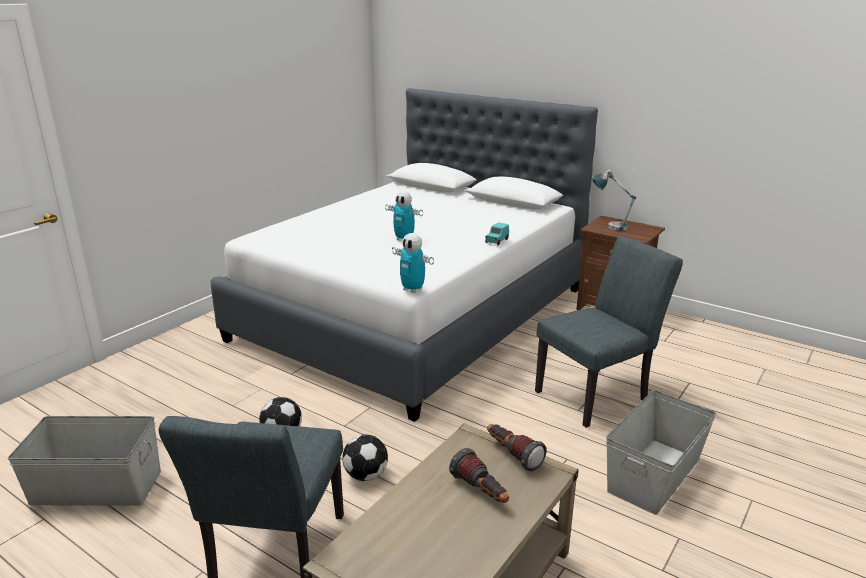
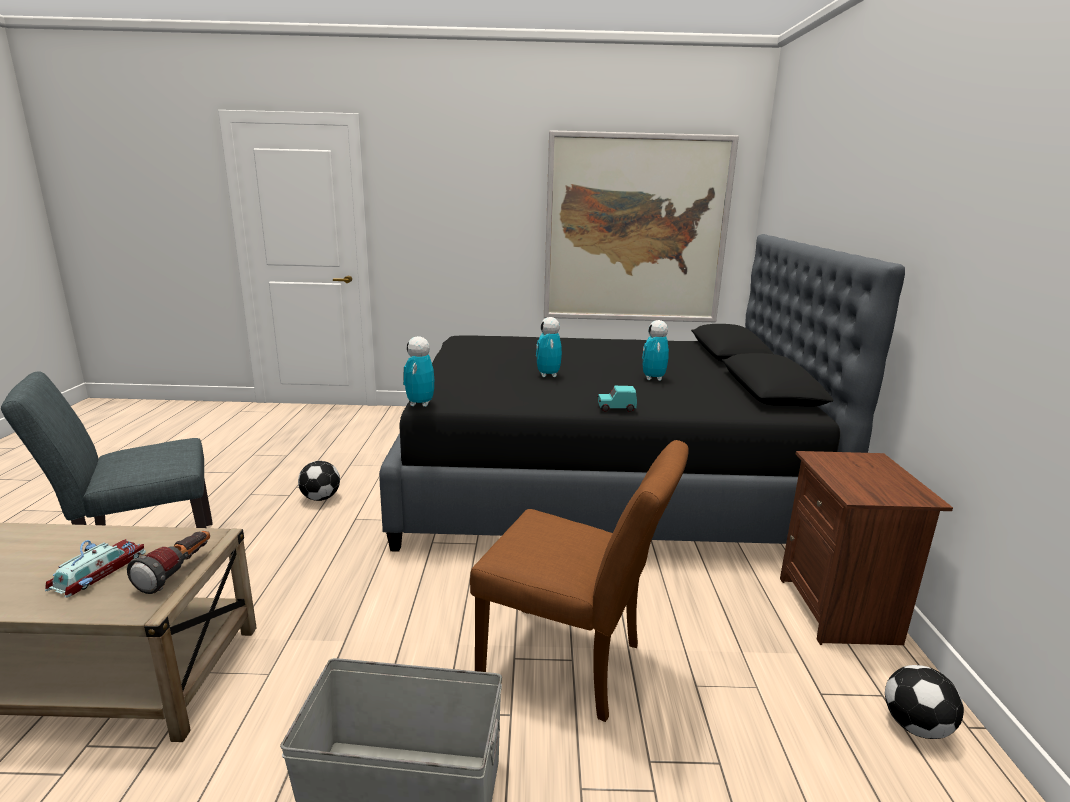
camera: 55 degrees right, 5 degrees down
(96, 486) = (215, 462): grey storage box -> none
(304, 98) = (635, 230): none -> picture
(365, 475) = (281, 556): football -> football (915, 726)
(414, 313) = (600, 482): white bed -> black bed
(454, 217) = (653, 378): none -> toy robot
(481, 492) = (96, 572): flashlight -> toy car
(598, 394) = (573, 664): grey chair -> brown chair
(609, 226) = (850, 465): table lamp -> none

